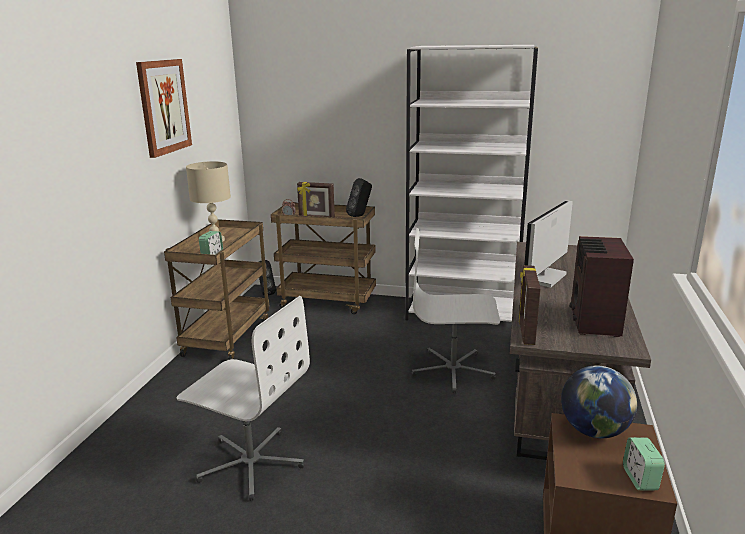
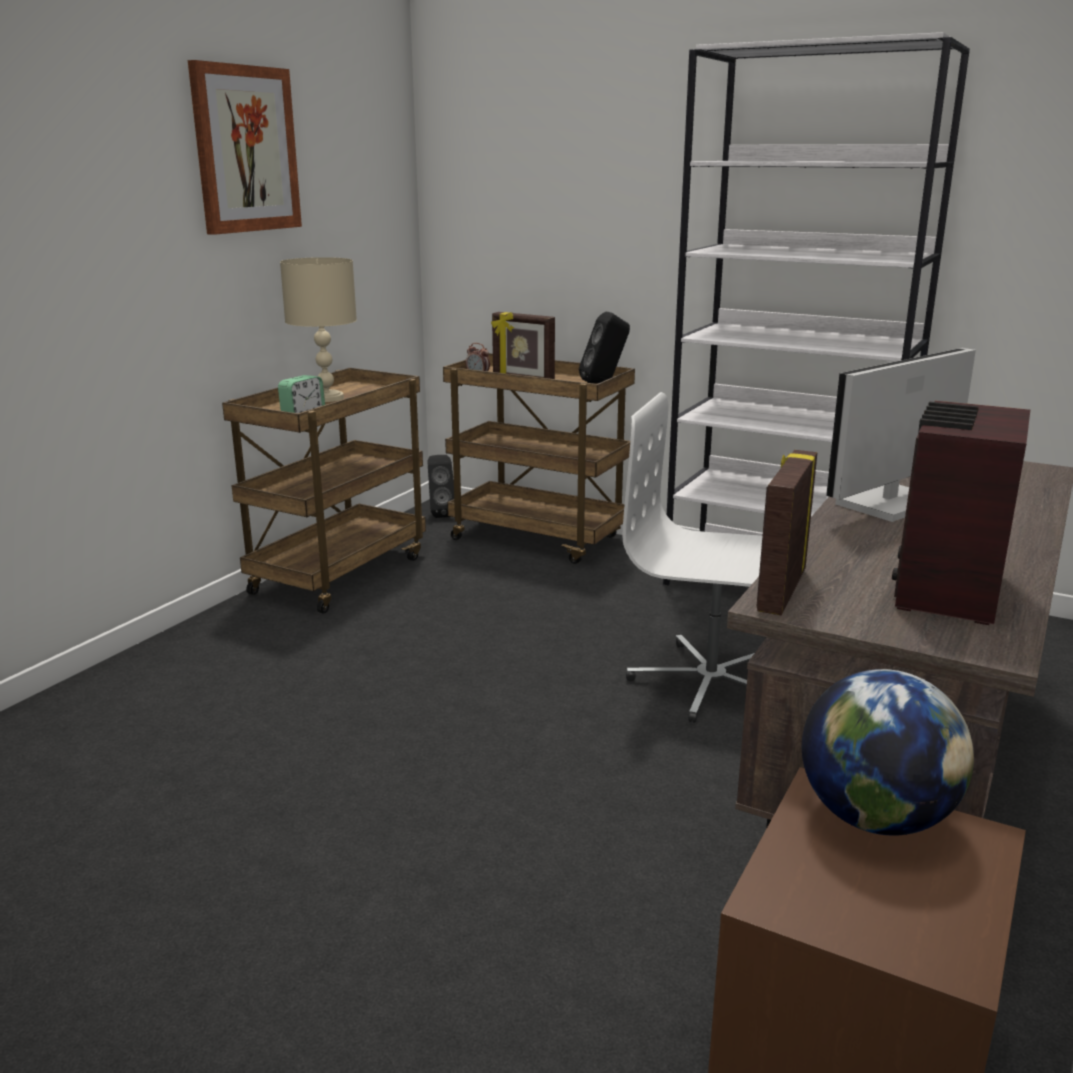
camera: 15 degrees right, 0 degrees up
(251, 463) = (261, 780): white office chair -> none
(640, 479) = (930, 938): alarm clock -> none

